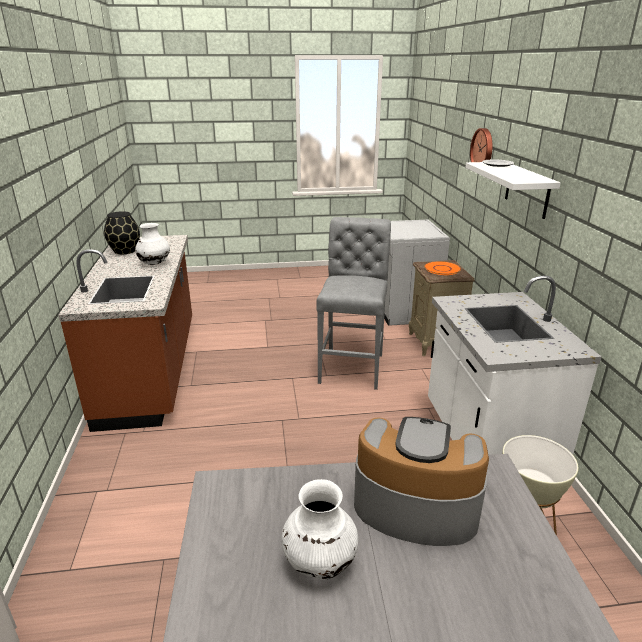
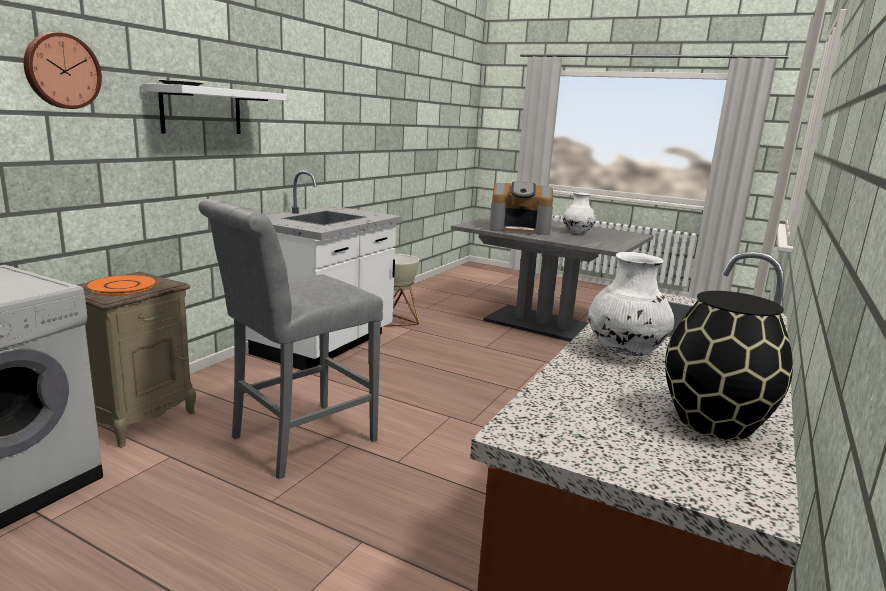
camera: 145 degrees left, 10 degrees down
(415, 504) = (520, 229): coffee machine -> coffee machine turned 45 degrees counterclockwise

